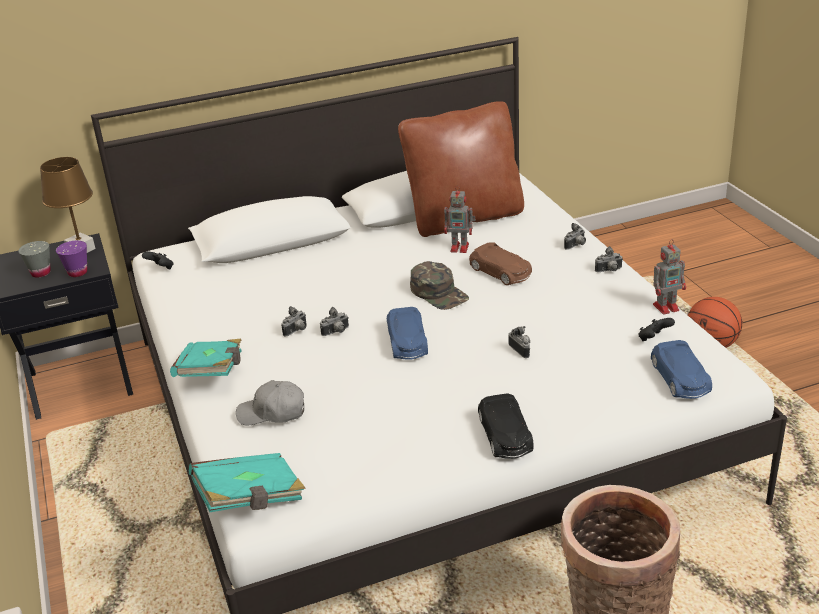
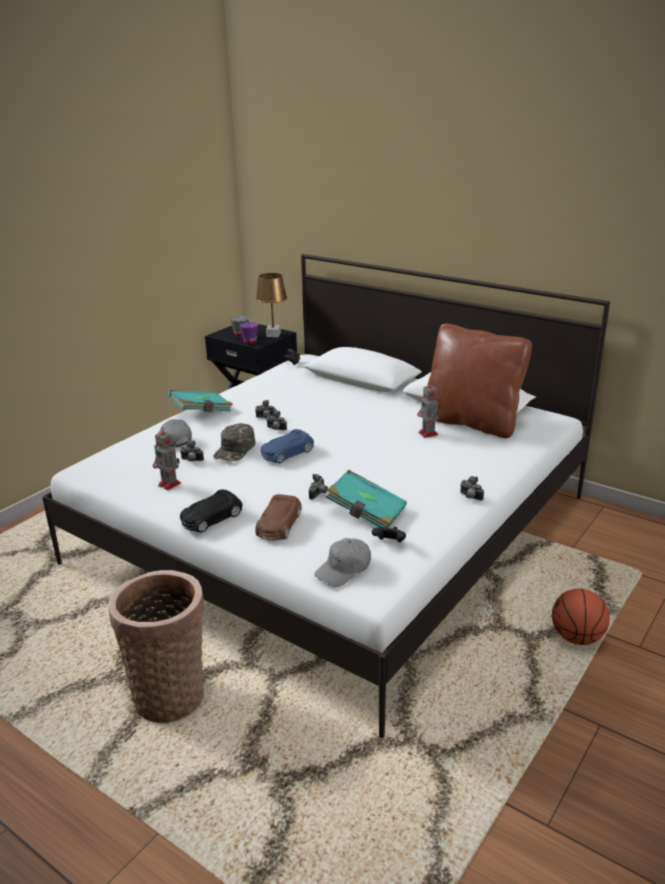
camera: 55 degrees right, 5 degrees down
(250, 498) = (92, 461): turquoise book -> turquoise book (366, 513)
(439, 293) = (358, 445): green cap -> green cap (235, 449)
(501, 272) = (413, 457): brown toy car -> brown toy car (279, 525)
(576, 246) = (490, 474): camera -> camera (191, 460)
(667, 307) = (445, 537): toy robot -> toy robot (170, 484)
(680, 378) = (344, 569): blue toy car -> grey cap

